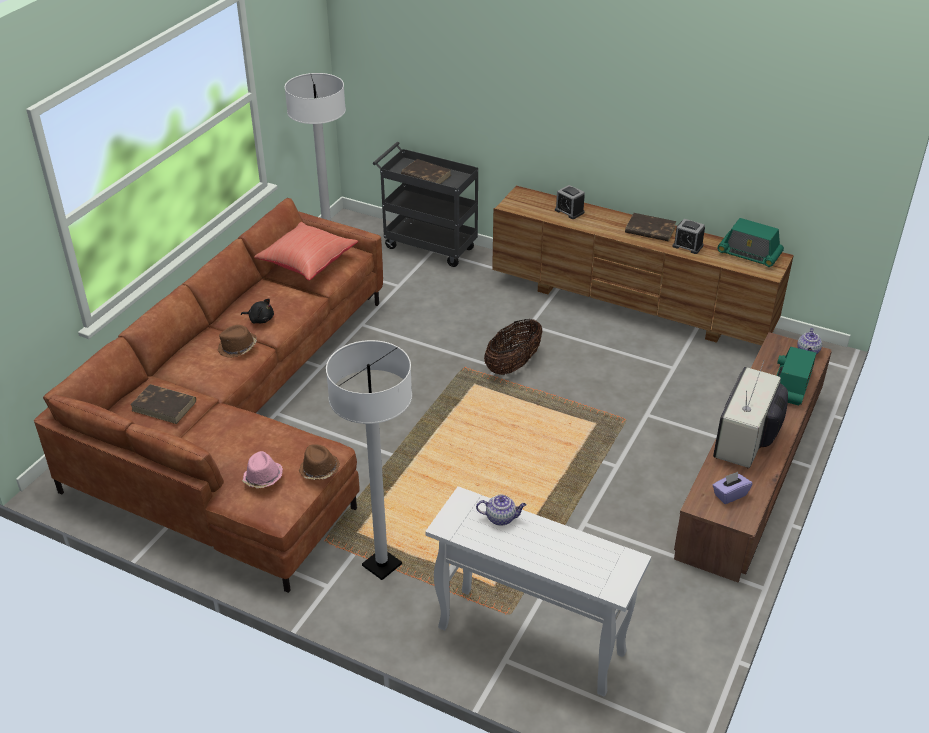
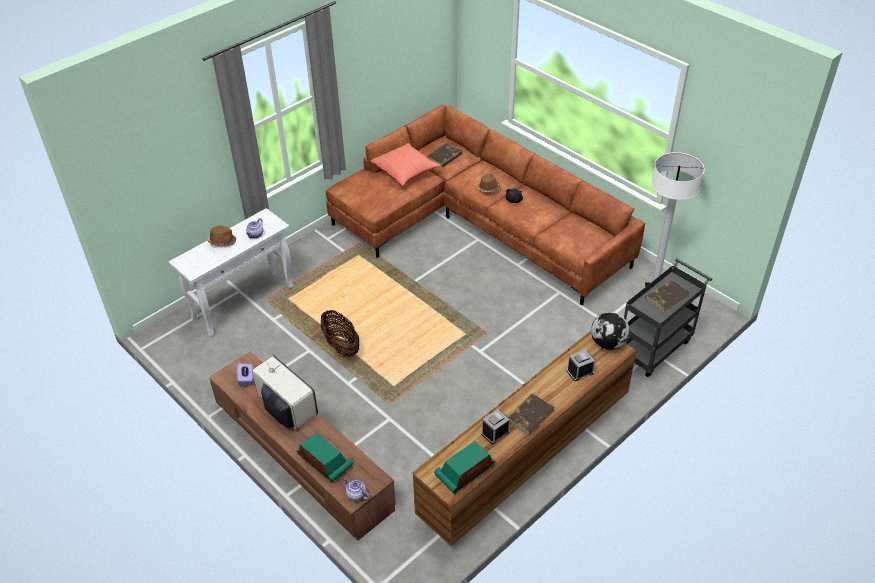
camera: 110 degrees right, 5 degrees up
(263, 478) = (365, 183): pink hat -> none
(307, 263) = (573, 227): red pillow -> red pillow (405, 172)
(319, 470) = (360, 203): brown hat -> brown hat (222, 241)
(382, 565) = (329, 260): white floor lamp -> none
(513, 365) = (479, 360): basket -> basket (341, 346)
(518, 201) = (608, 343): none -> globe

